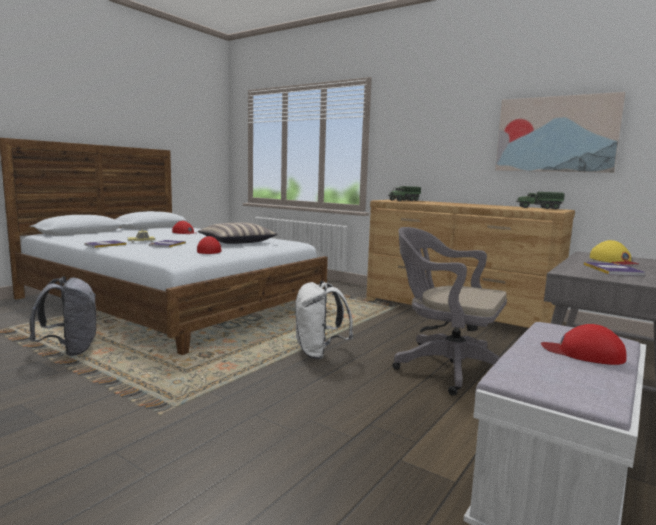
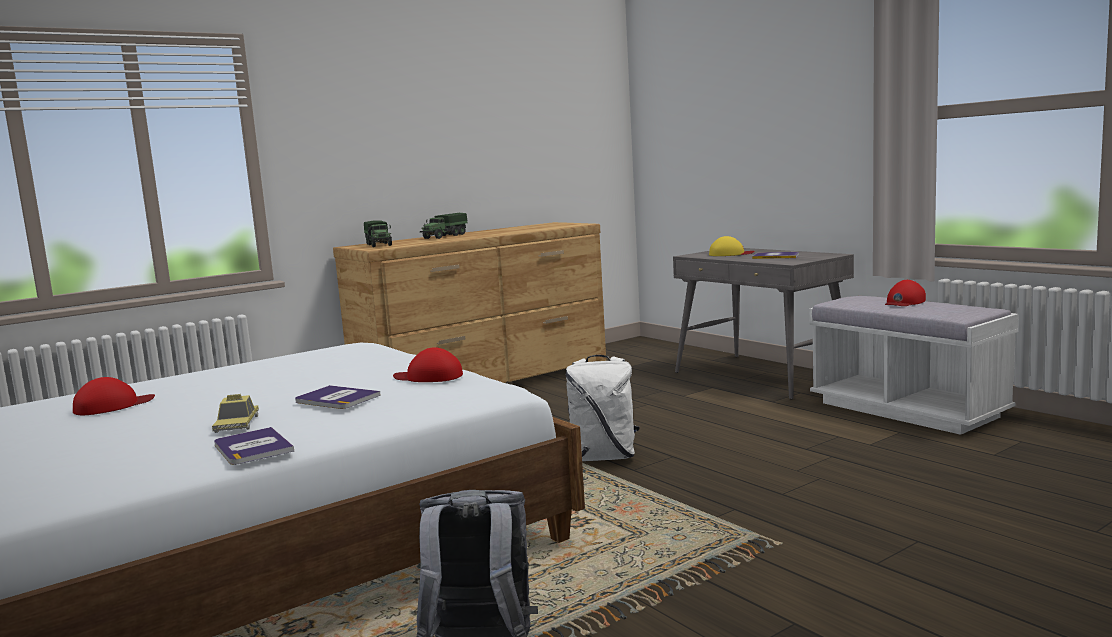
camera: 70 degrees left, 0 degrees up
(237, 242) = (323, 369): pillow -> none
(446, 368) = (677, 409): grey office chair -> none
(538, 208) = (534, 225): toy truck -> toy truck (444, 236)
(555, 134) = (522, 135): picture -> none

